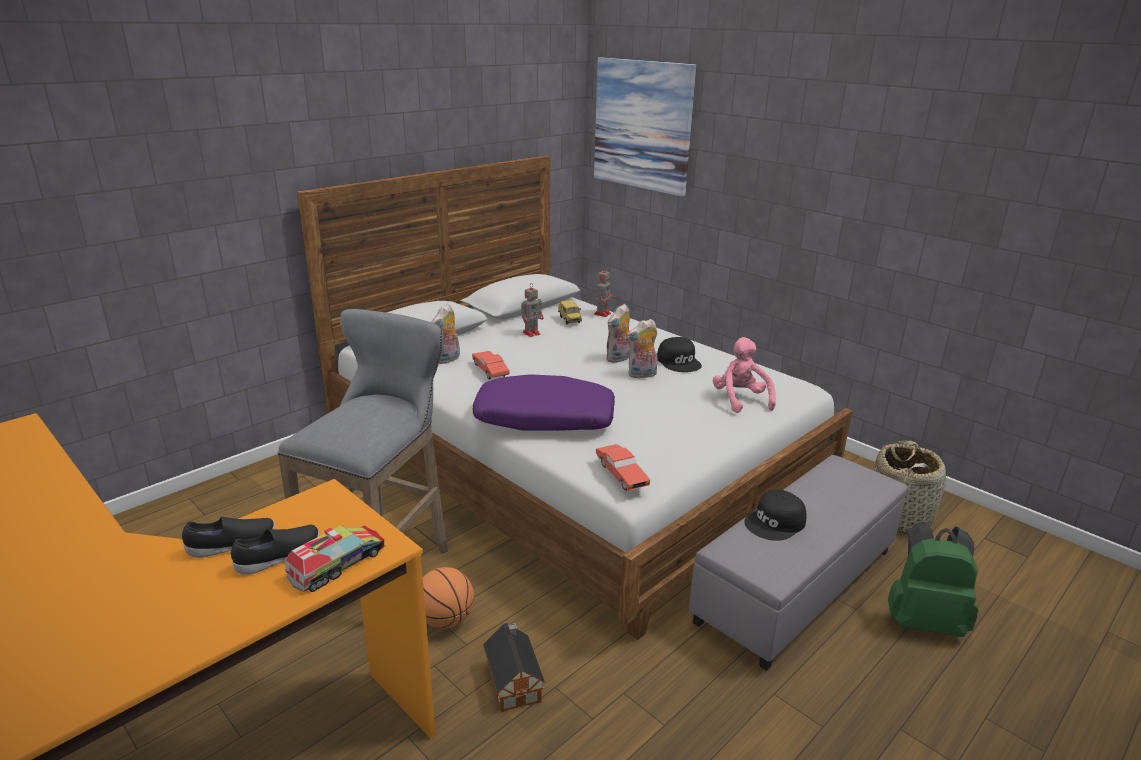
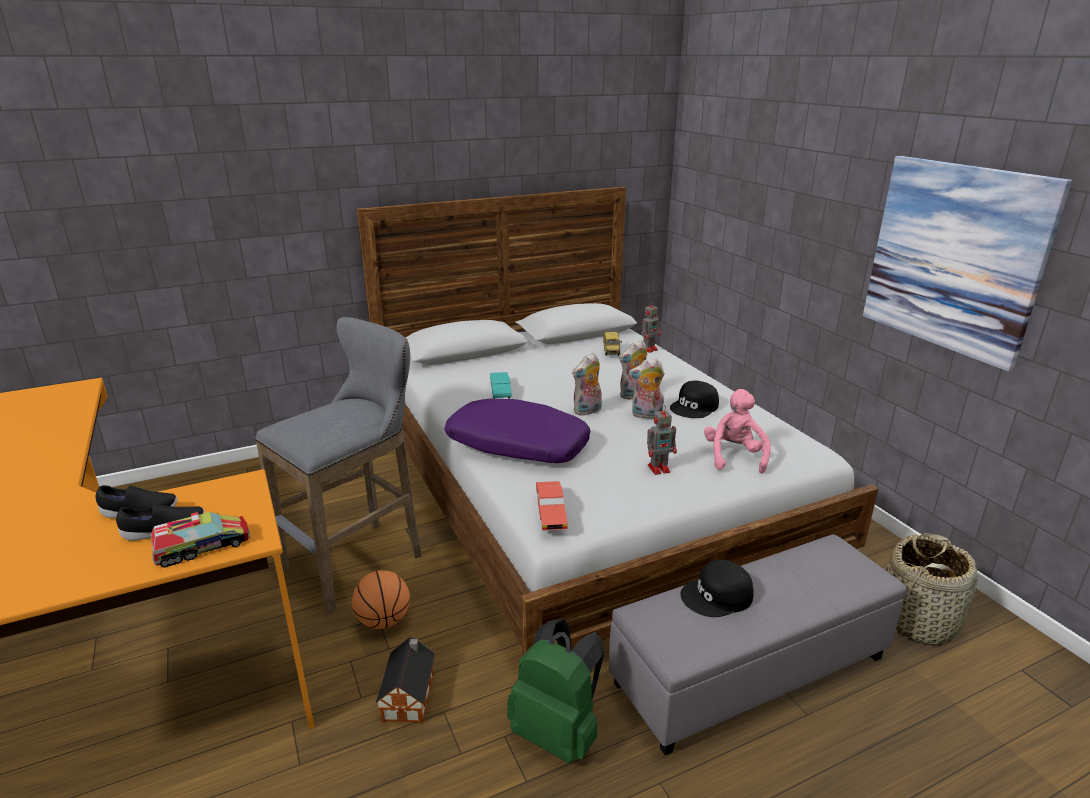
camera: 20 degrees right, 0 degrees up
(447, 359) = (470, 376): plush toy -> plush toy (587, 411)
(490, 371) = (500, 392): red toy car -> turquoise toy car
(532, 333) = (566, 360): toy robot -> toy robot (659, 468)
(642, 125) = (720, 158): picture -> picture (954, 258)
(679, 361) = (695, 407): black cap -> black cap turned 45 degrees clockwise
(923, 620) = (885, 749): green backpack -> green backpack (558, 732)

